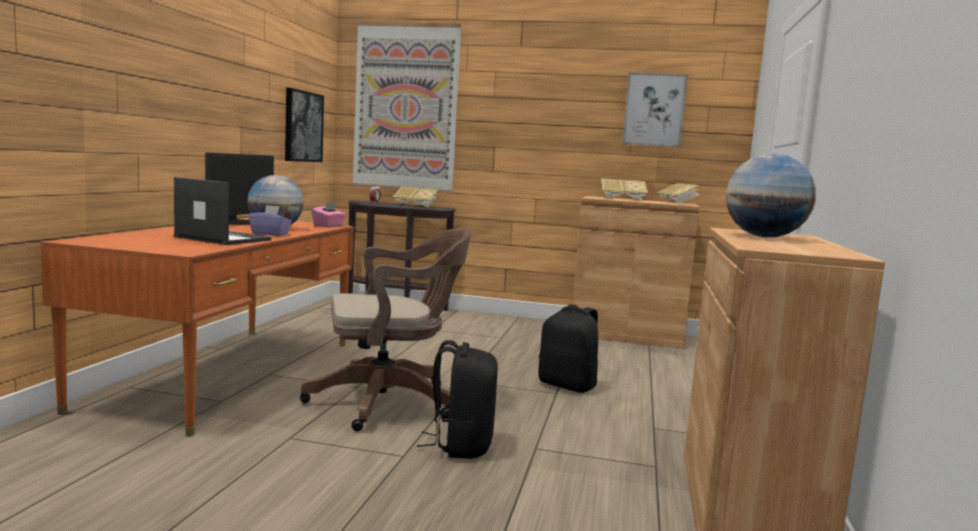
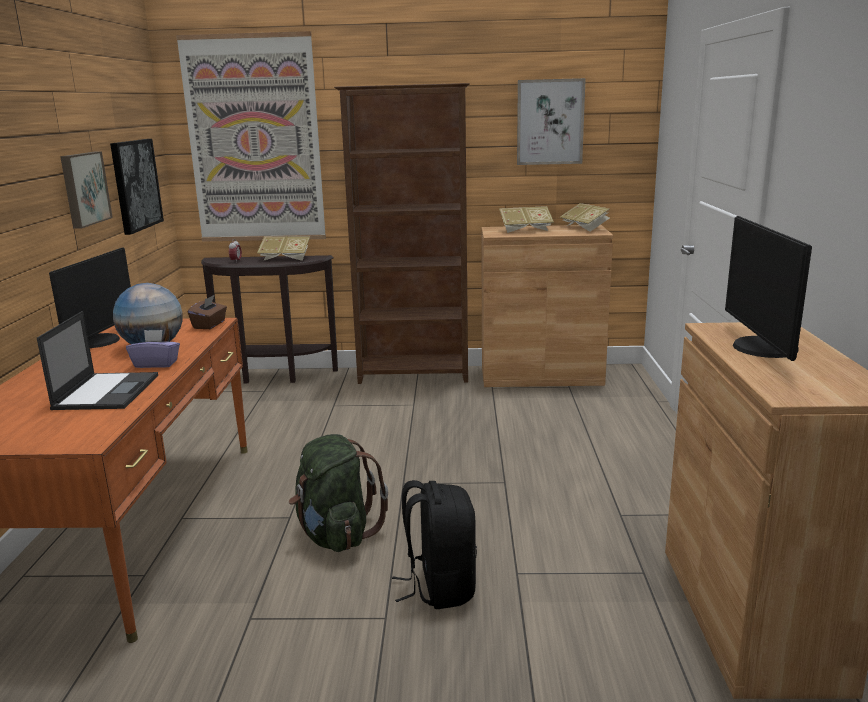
camera: 10 degrees left, 10 degrees up
(221, 238) = (107, 391): laptop -> laptop turned 75 degrees clockwise
(255, 112) = (83, 188): none -> picture
(328, 226) = (209, 325): pink tissue box -> brown tissue box
(390, 402) = (336, 535): brown office chair -> green backpack
(512, 321) = (415, 375): none -> brown bookcase
(568, 385) = (512, 468): black backpack -> none
(765, 237) = (761, 348): globe -> monitor

